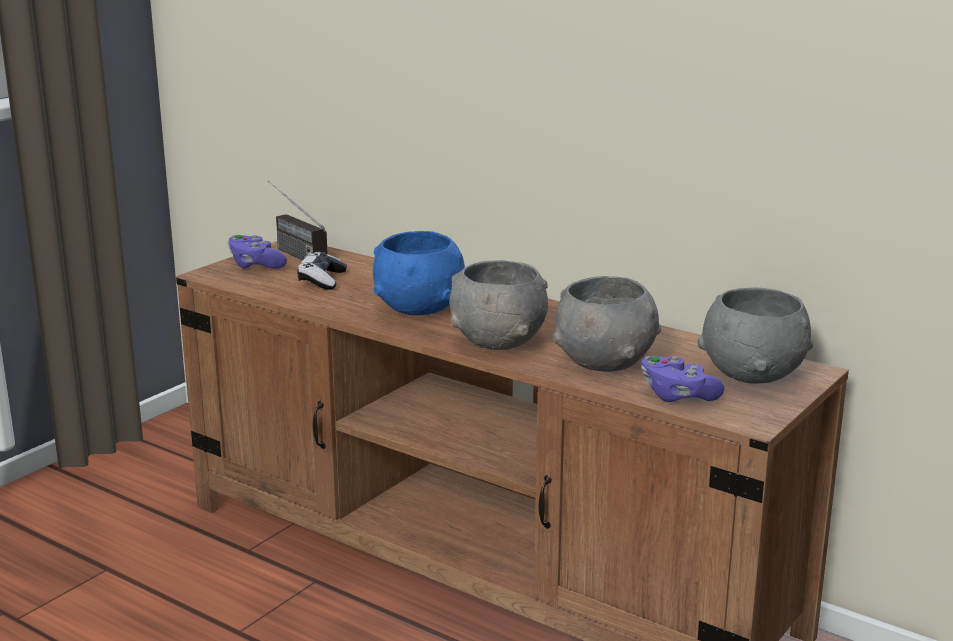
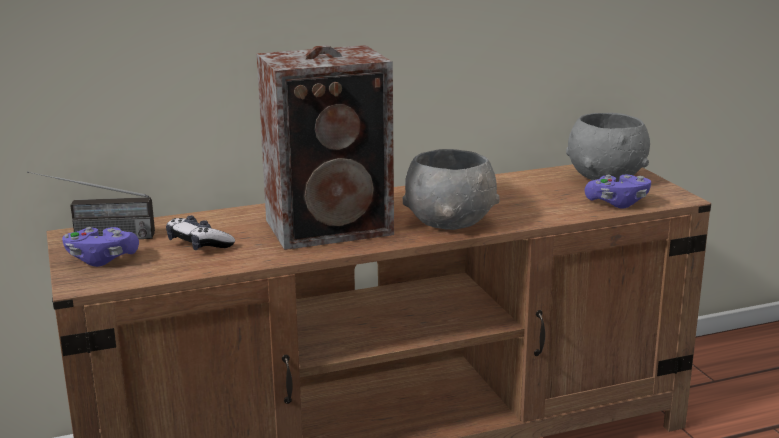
camera: 55 degrees left, 0 degrees up
(420, 307) = (333, 227): blue bowl -> speaker
(606, 361) = (534, 204): grey bowl -> none

